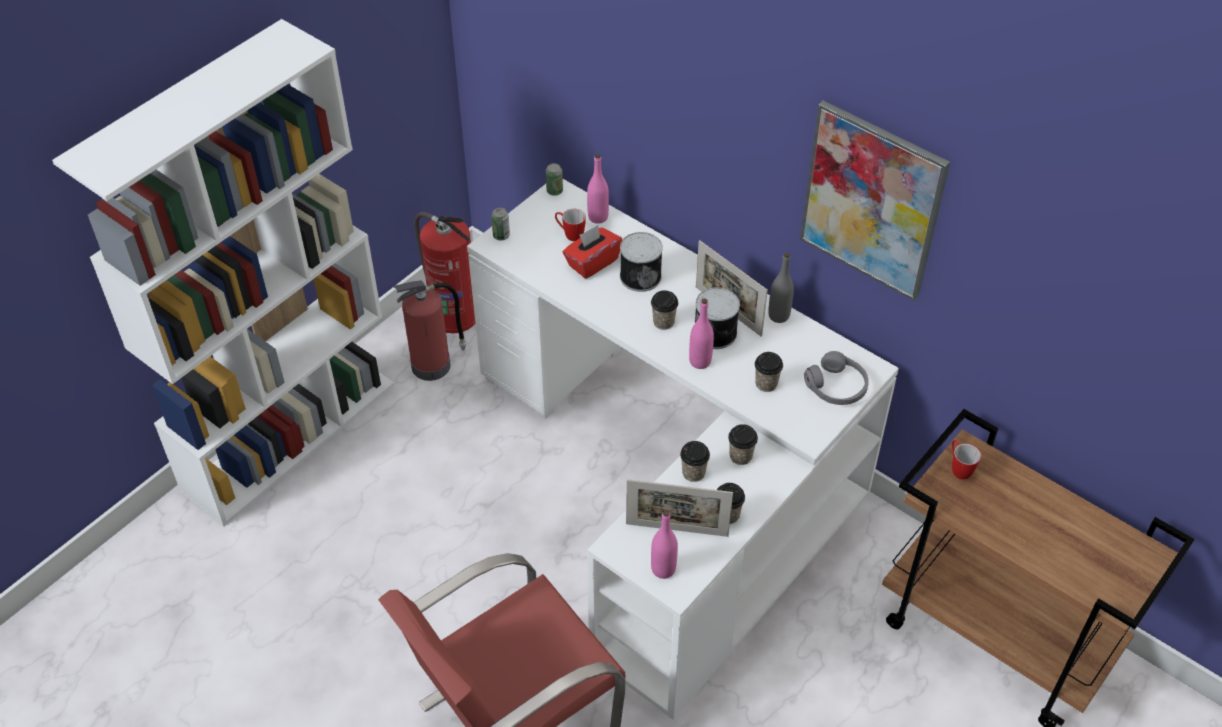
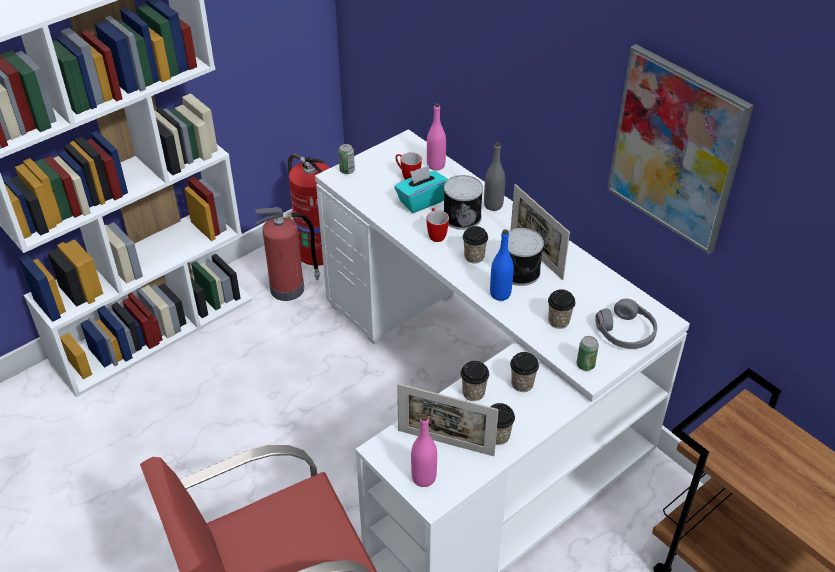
camera: 10 degrees right, 5 degrees down
(554, 191) = (403, 141): can -> can (585, 365)
(592, 262) = (421, 201): red tissue box -> turquoise tissue box
(700, 361) = (500, 294): pink bottle -> blue bottle
(778, 316) = (582, 264): grey bottle -> grey bottle (493, 205)
(958, 468) = (736, 424): mug -> mug (436, 234)

